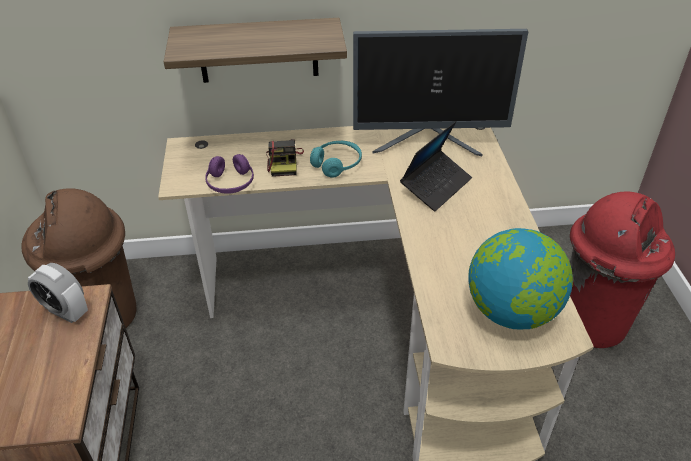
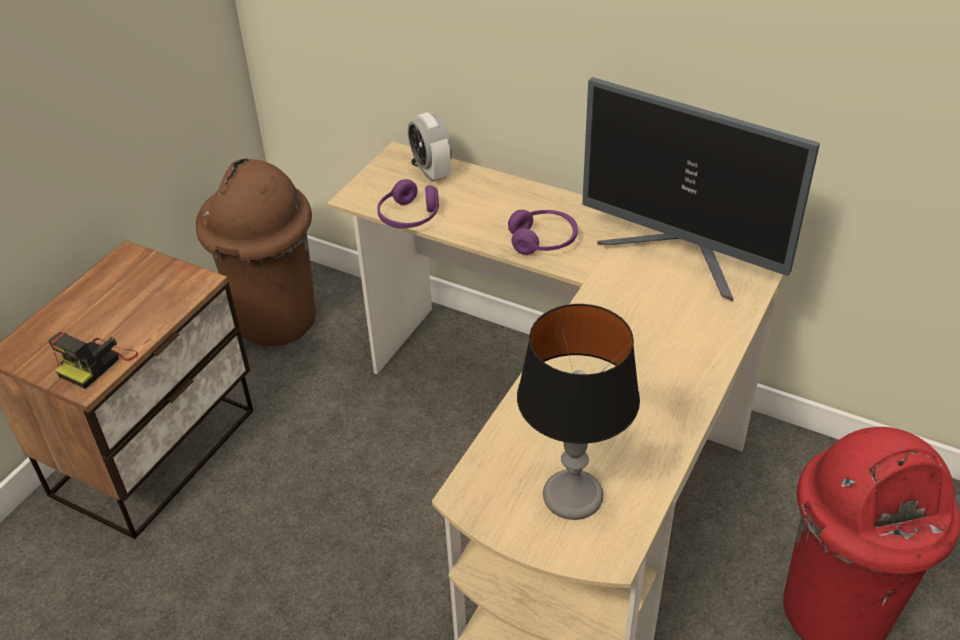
camera: 35 degrees right, 0 degrees up
(66, 311) = (169, 286): alarm clock -> alarm clock (431, 171)
(258, 50) = (505, 68): shelf -> none
(284, 162) = (487, 215): camera -> camera (97, 363)
(337, 164) = (543, 241): turquoise headphones -> purple headphones
(436, 186) = (635, 313): laptop -> none
(511, 312) = (572, 496): globe -> table lamp

